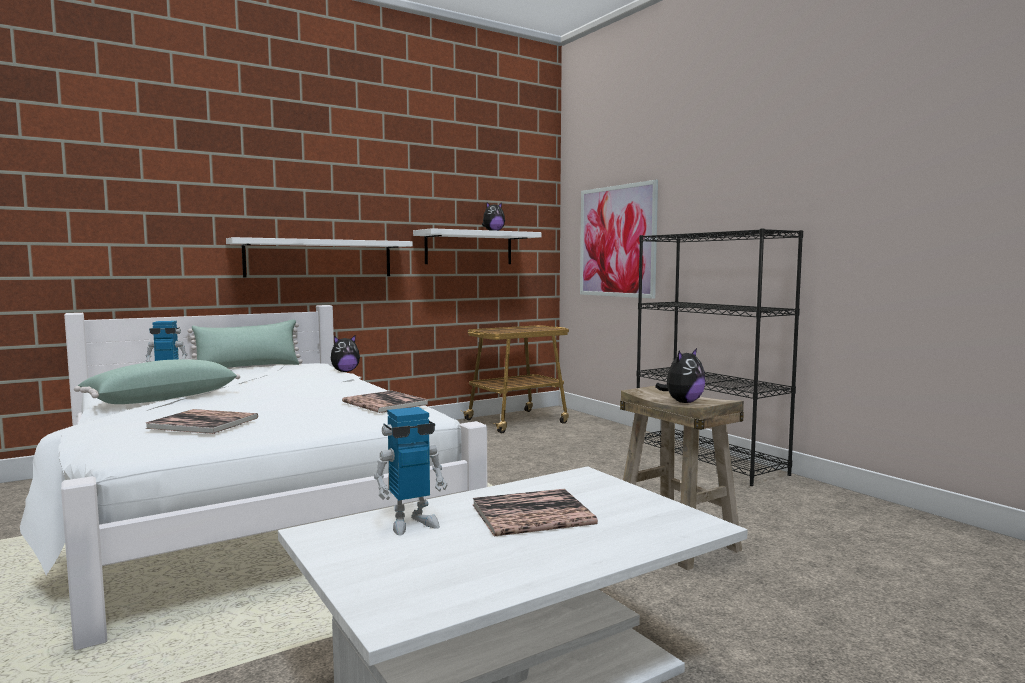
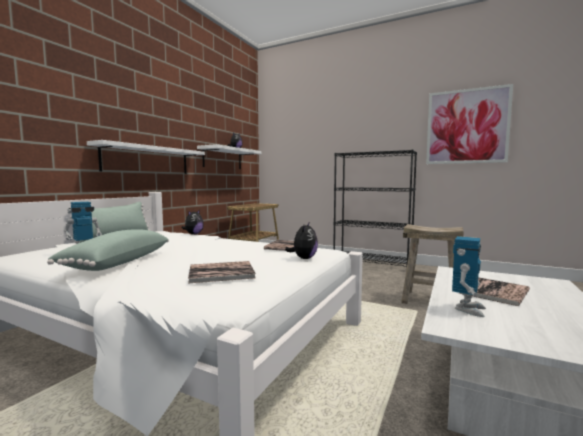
camera: 30 degrees left, 0 degrees up
(617, 241) = (301, 157): picture -> picture (466, 126)
(682, 402) = (441, 230): plush toy -> plush toy (303, 258)

